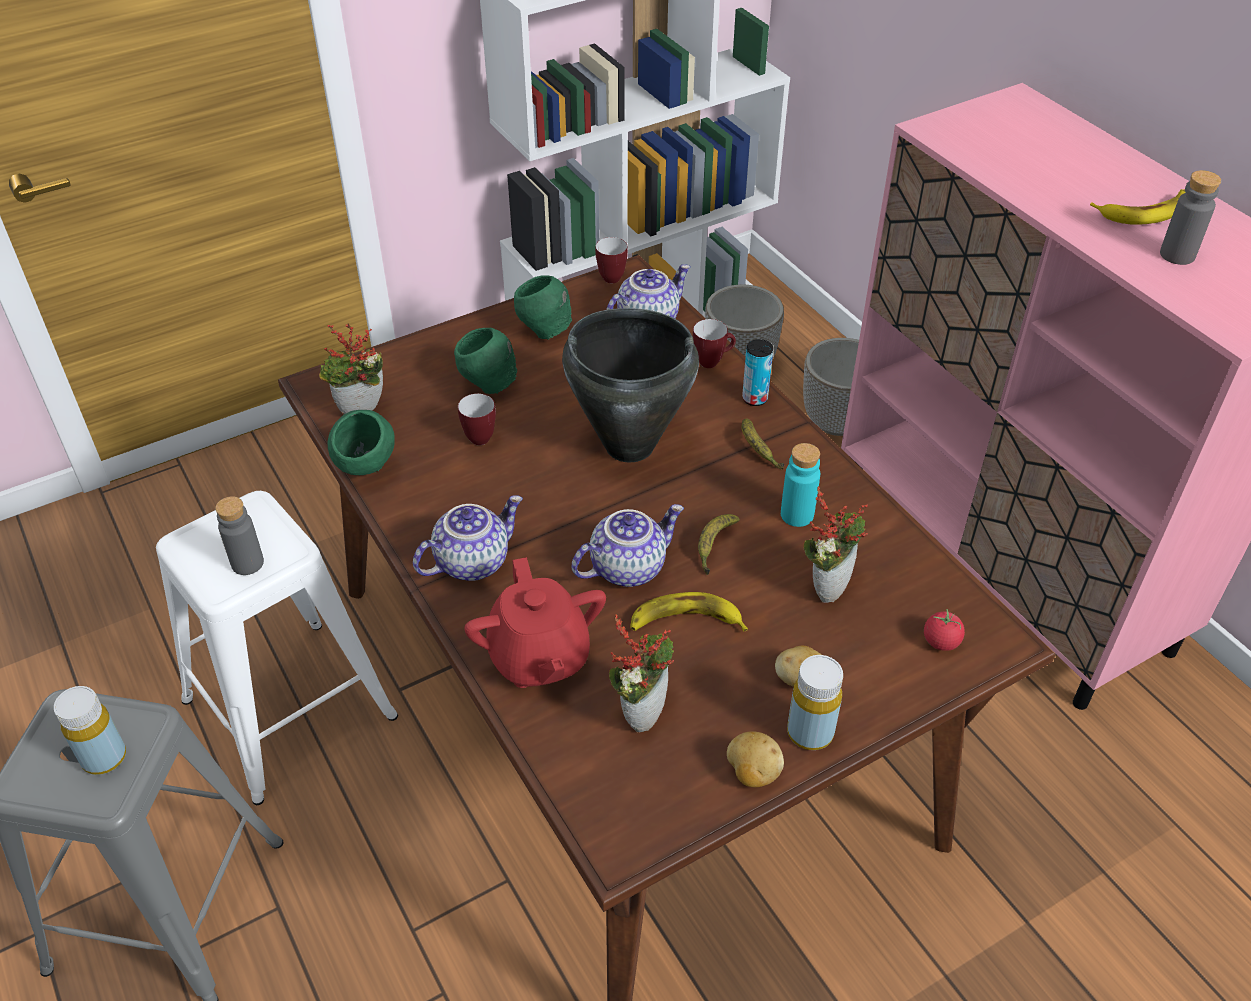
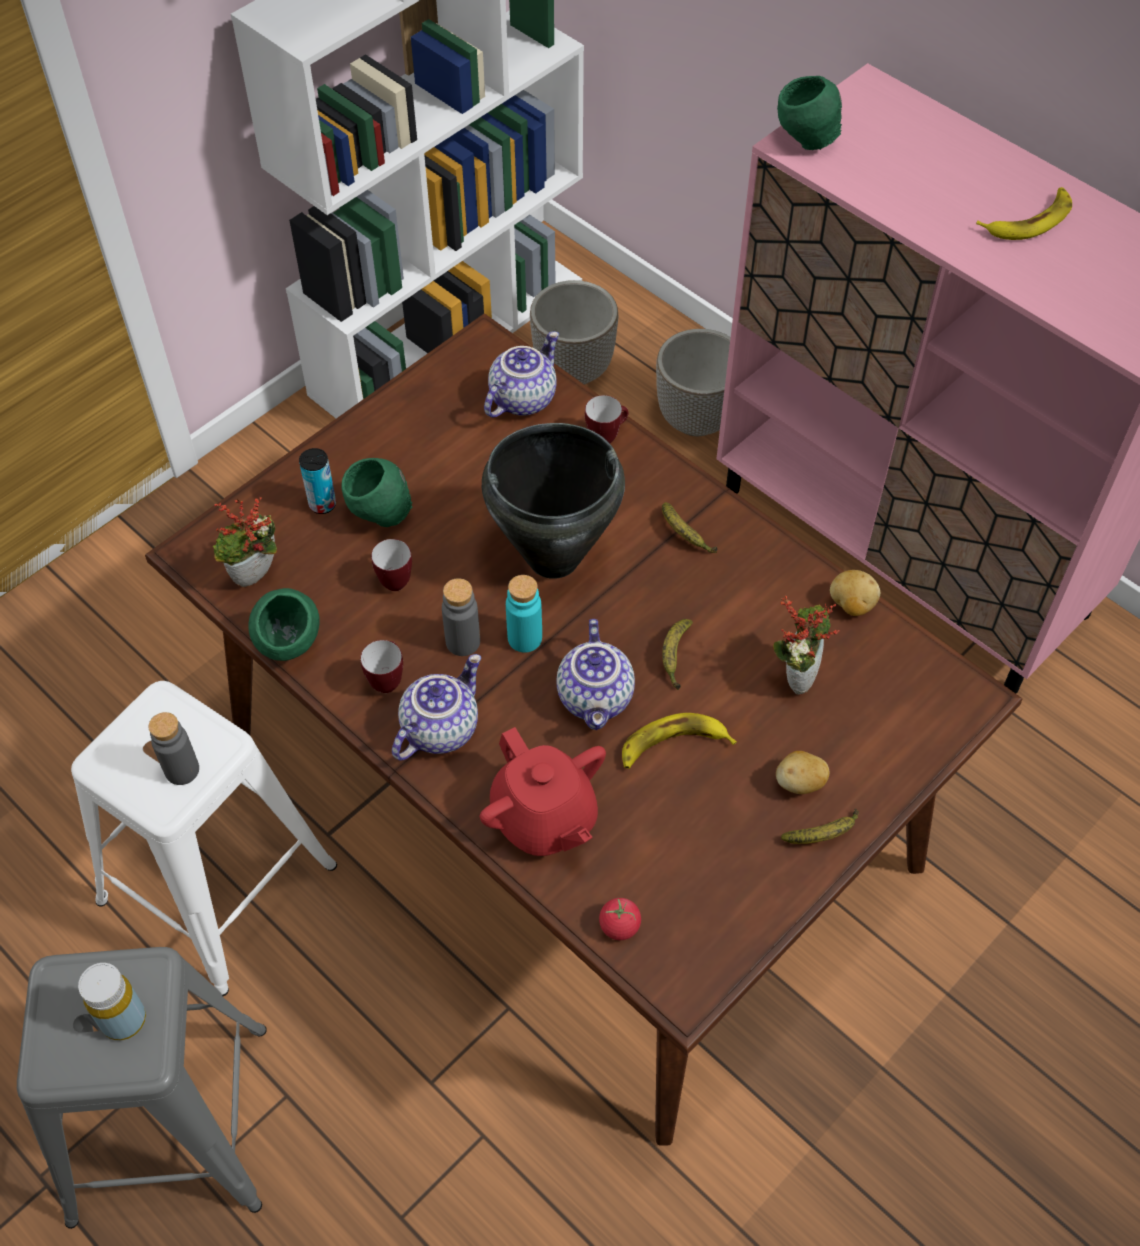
camera: 15 degrees left, 10 degrees up
(544, 331) = (416, 434): green bowl -> green bowl (806, 141)
(613, 276) = (466, 348): mug -> mug (387, 679)
(627, 566) = (597, 698): teapot -> teapot turned 135 degrees clockwise
(642, 710) = (661, 850): potted plant -> none
(752, 772) = (783, 888): potato -> potato (851, 604)
(755, 398) = (663, 474): can -> can (322, 504)
(797, 515) = (745, 602): turquoise bottle -> turquoise bottle (524, 638)
(810, 732) = (823, 834): yellow bottle -> banana
(941, 641) = (917, 710): tomato -> tomato (619, 926)
(1177, 255) = (1071, 270): grey bottle -> grey bottle (463, 642)

